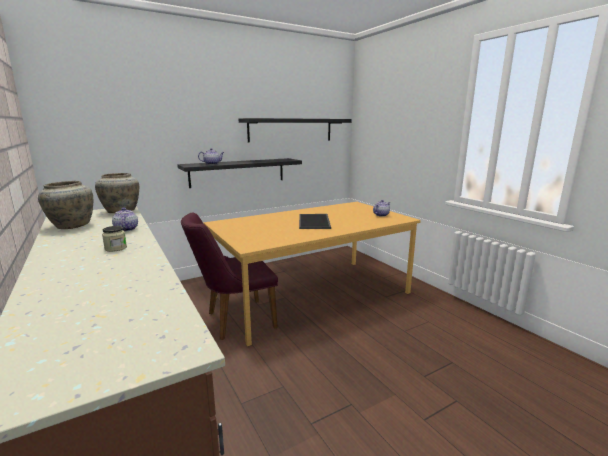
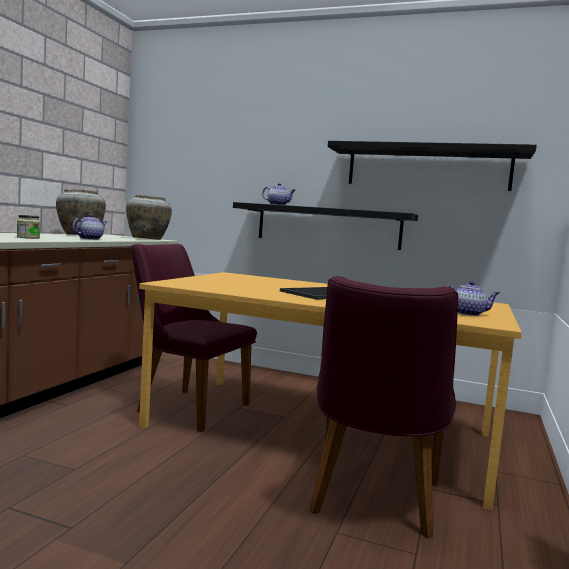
camera: 50 degrees right, 10 degrees down
(388, 313) = (372, 503): none -> purple chair

